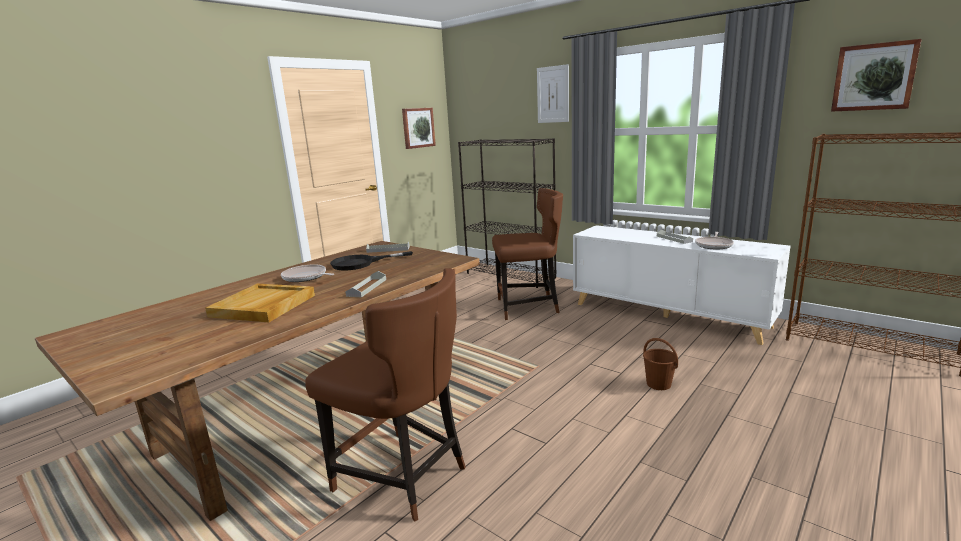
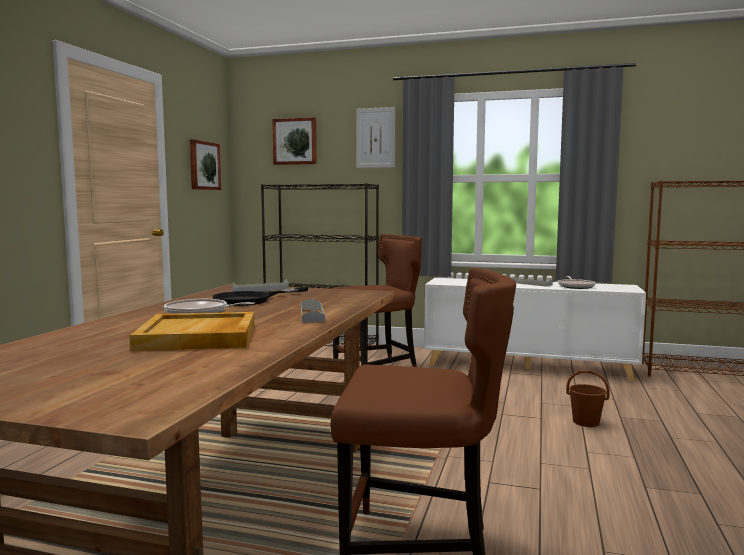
camera: 25 degrees left, 10 degrees down
(874, 77) = (687, 135): picture -> picture (295, 141)

